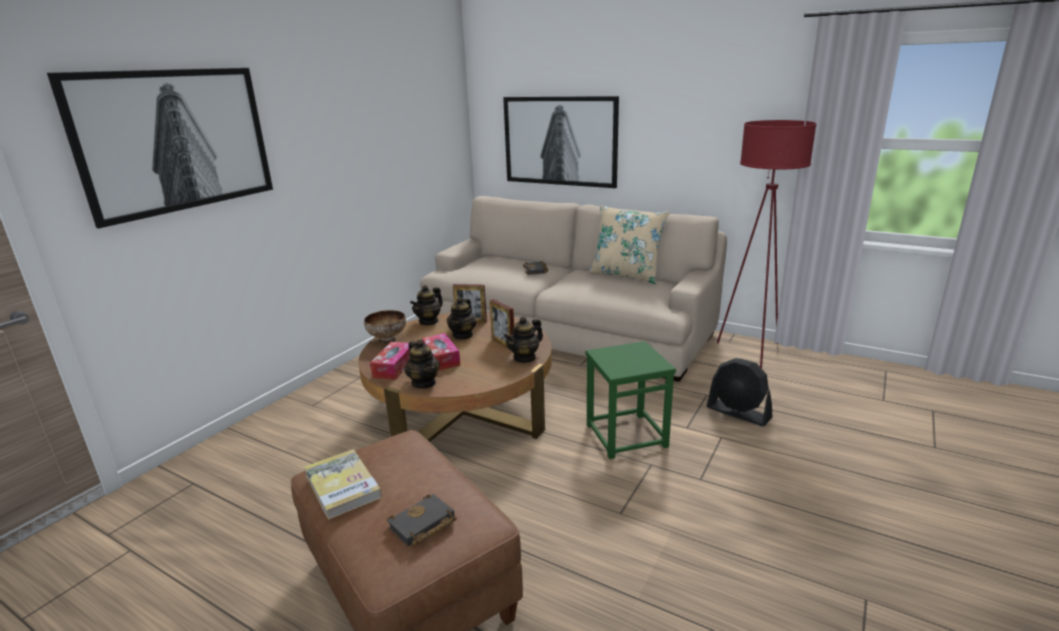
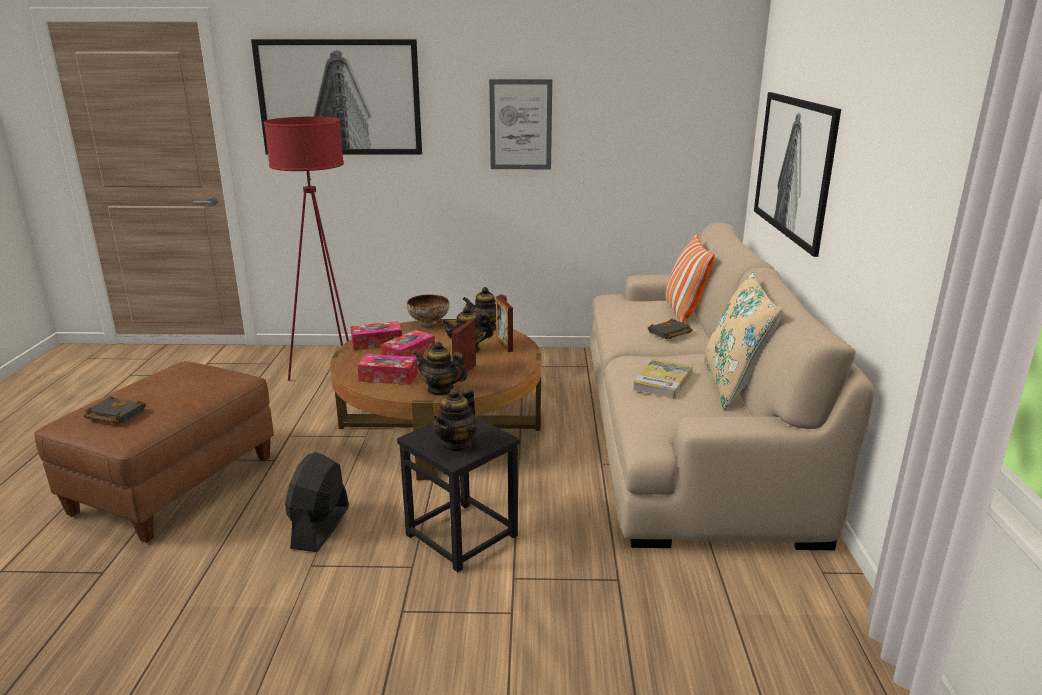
camera: 60 degrees right, 0 degrees up
(342, 486) = (161, 375): book -> book (663, 381)
(344, 145) = (520, 125): none -> picture
(424, 383) = (354, 362): teapot -> teapot (456, 444)
(475, 373) = (388, 377): none -> tissue box
(507, 260) = (683, 312): none -> pillow
(626, 435) = (462, 535): green stool -> black stool
(738, 413) = (590, 619): black fan -> black fan (320, 527)
(751, 351) = (814, 603): red floor lamp -> red floor lamp (329, 373)

